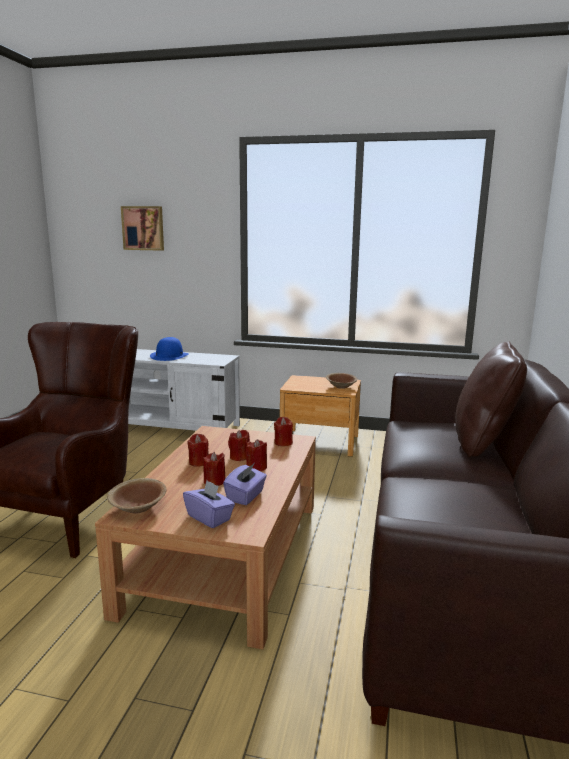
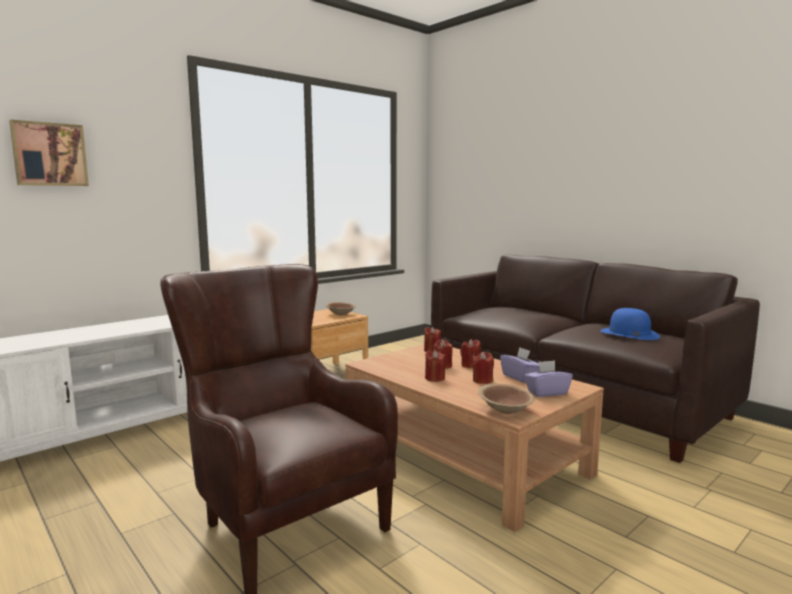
camera: 55 degrees left, 5 degrees down
(169, 356) = (149, 323): blue hat -> blue hat (629, 333)
(483, 443) = (529, 310): brown pillow -> none

